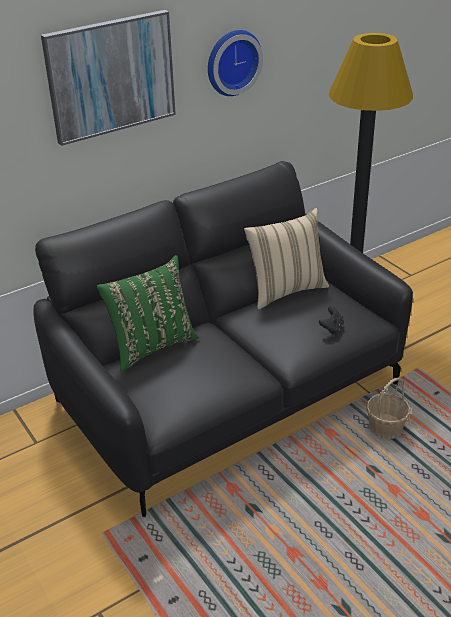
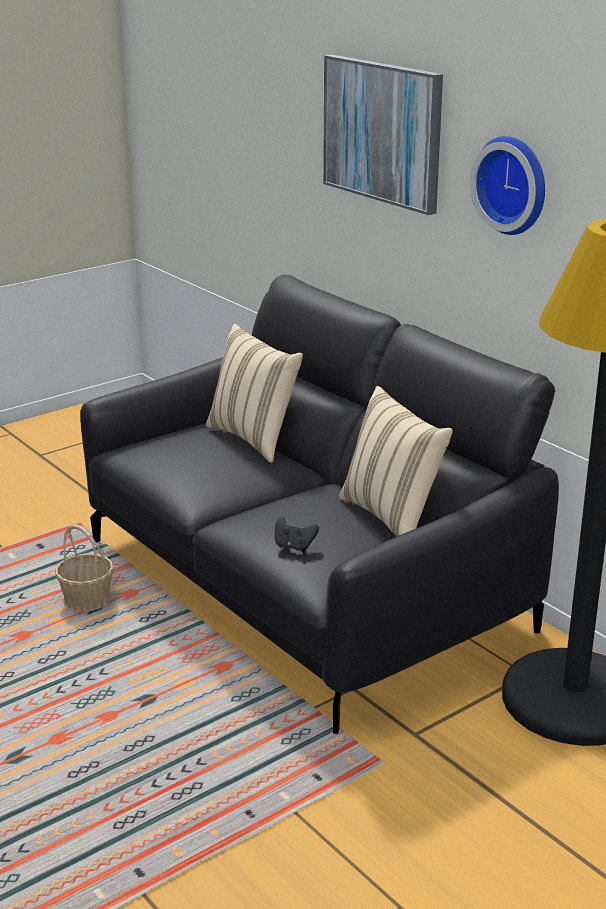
camera: 85 degrees right, 10 degrees down
(151, 346) = (254, 438): green pillow -> beige pillow
(386, 428) = (234, 718): basket -> basket (87, 600)

